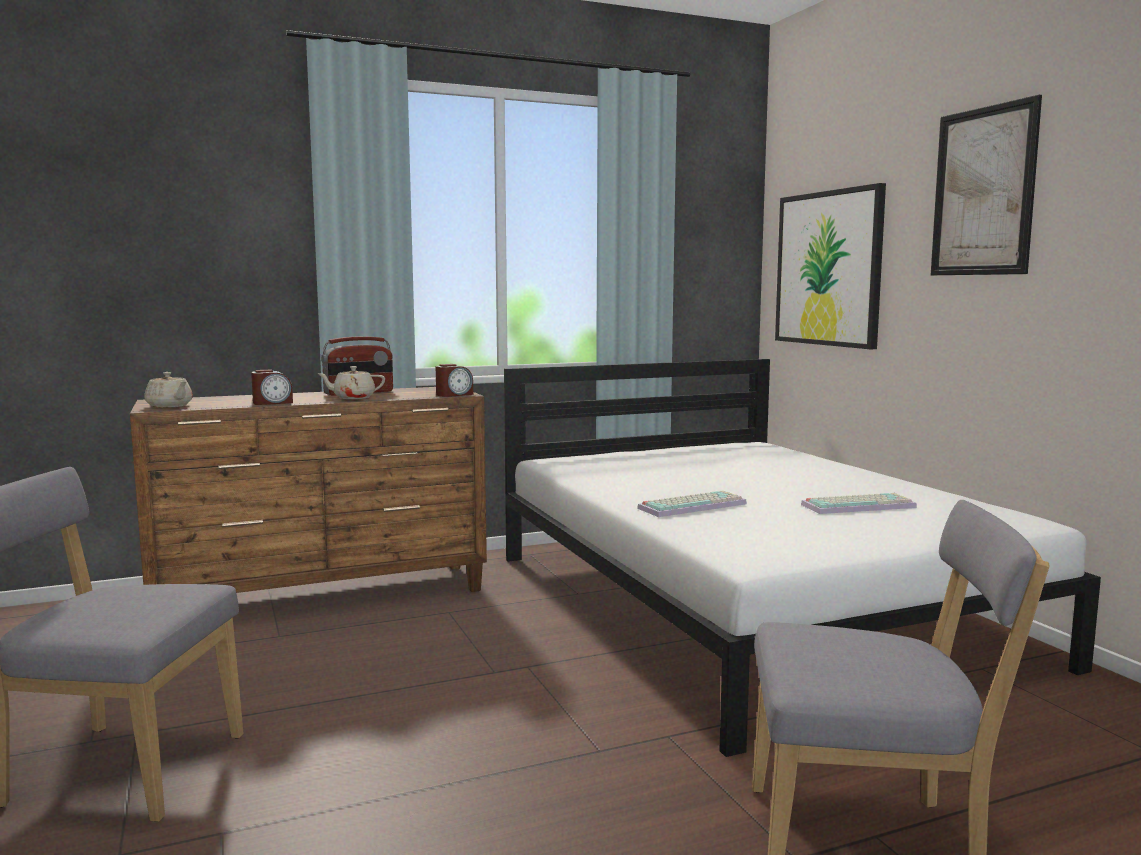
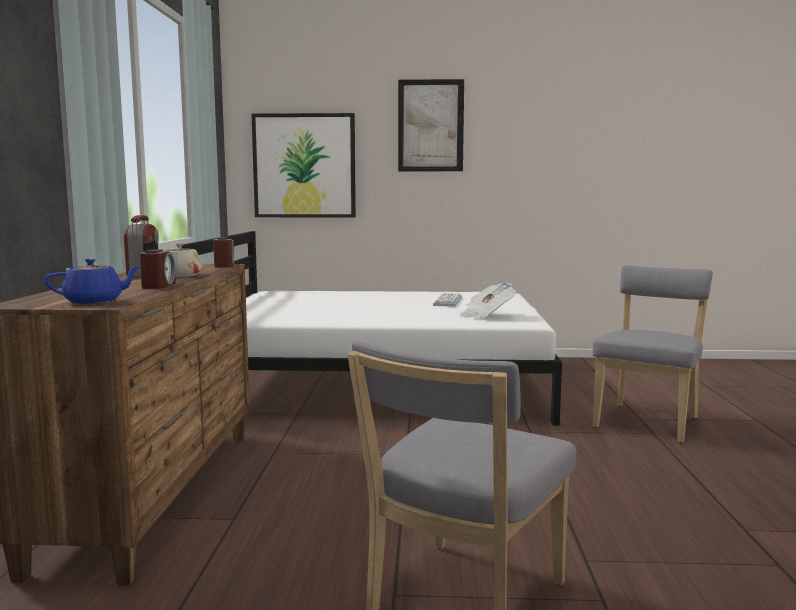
camera: 65 degrees left, 0 degrees up
(170, 406) = (95, 302): beige teapot -> blue teapot
(692, 505) = (409, 316): keyboard -> none
(765, 534) = (486, 315): none -> newspaper

